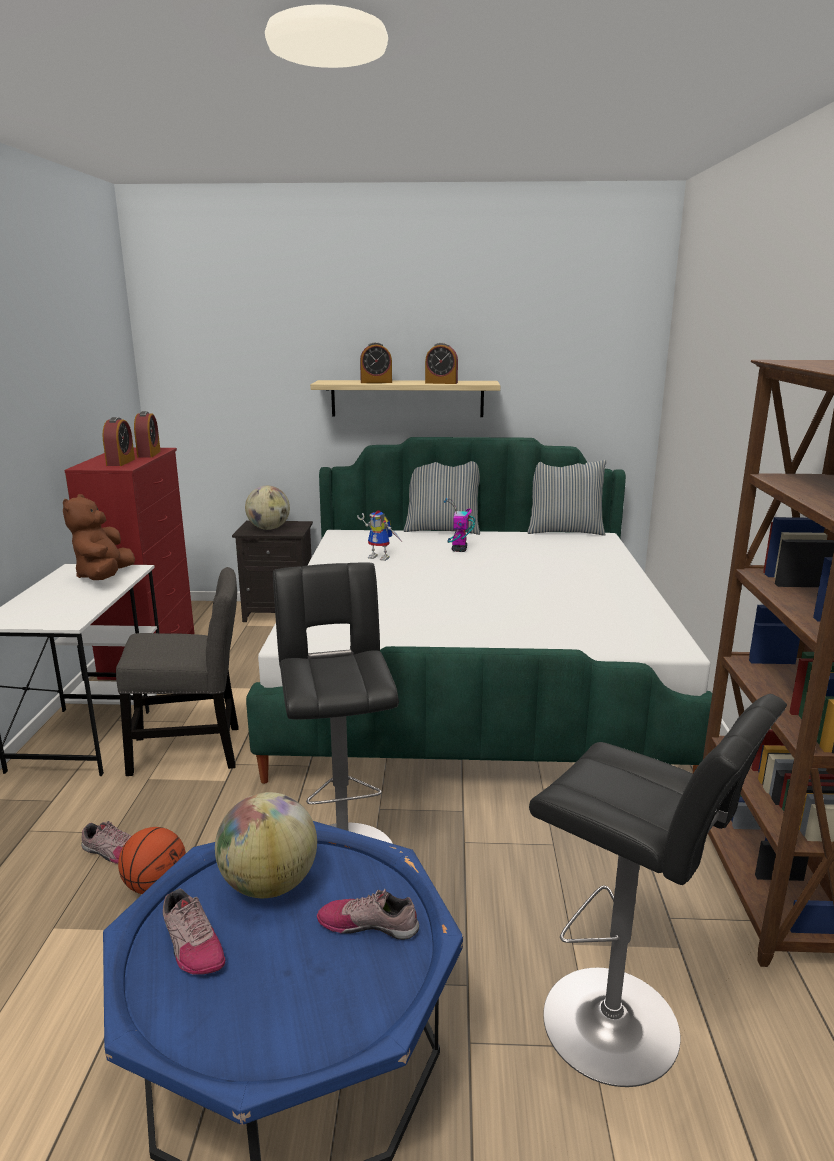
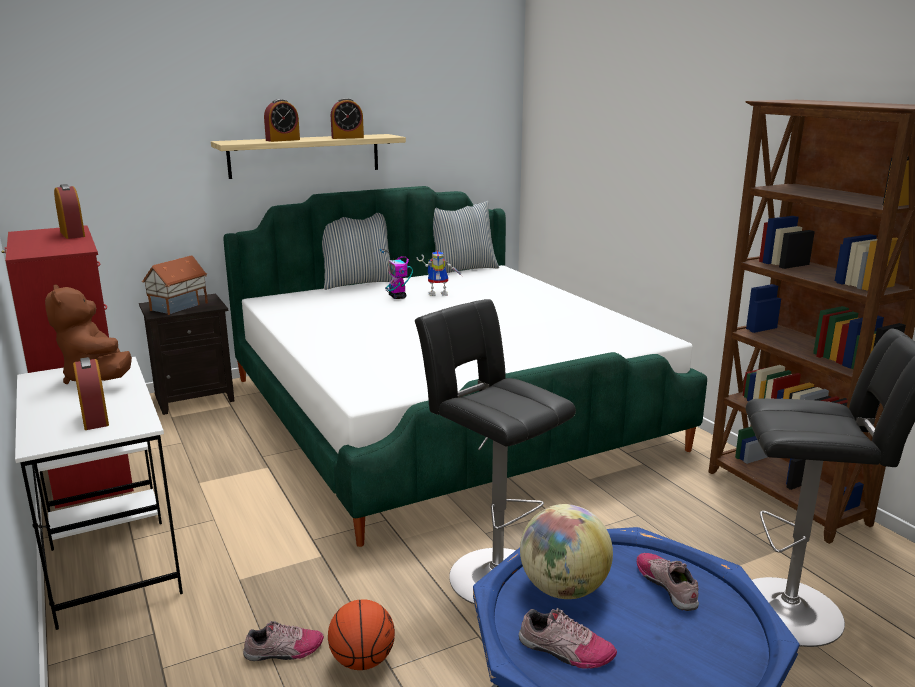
camera: 30 degrees left, 0 degrees up
(120, 462) = (60, 245): alarm clock -> alarm clock (95, 418)
(192, 750) = (255, 541): grey chair -> none
(269, 528) = (179, 307): globe -> toy house
(369, 924) = (667, 586): shoe -> shoe turned 90 degrees clockwise
(381, 557) = (337, 314): toy robot -> toy robot (439, 293)

